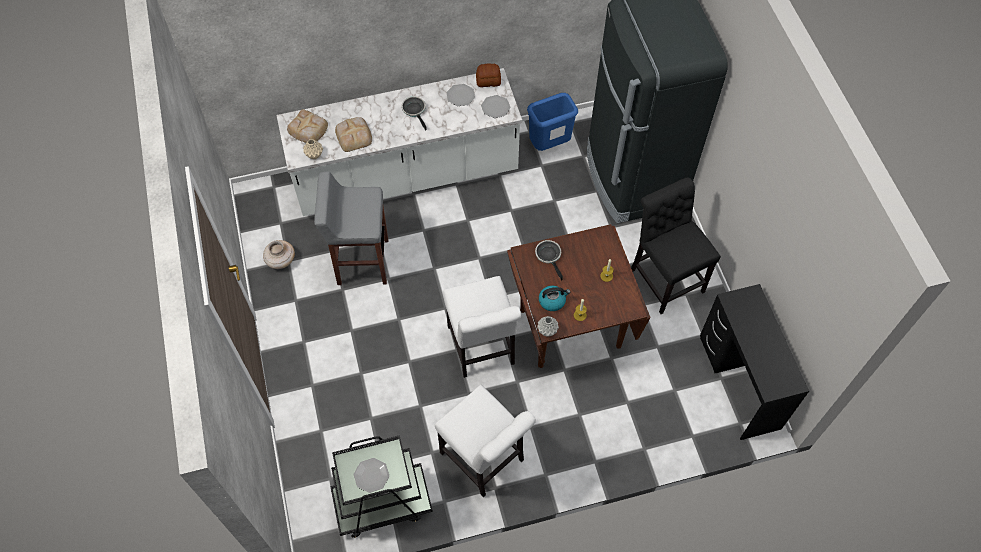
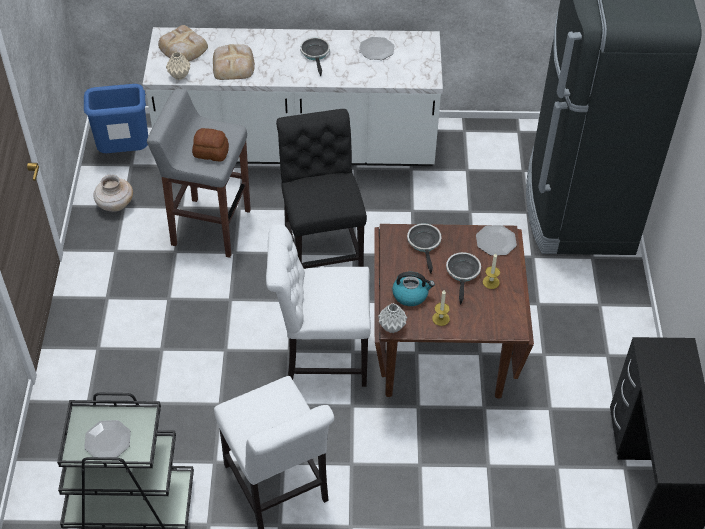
camera: 15 degrees right, 10 degrees down
(482, 349) = (321, 357): white chair -> white chair turned 90 degrees clockwise
(488, 80) = (415, 40): bread -> bread (210, 152)
(495, 107) = (414, 69): plate -> plate (496, 241)
(549, 144) = (484, 149): blue trash can -> blue trash can (125, 152)
(584, 274) = (463, 273): none -> frying pan
(664, 278) = (585, 330): black chair -> black chair (322, 250)

